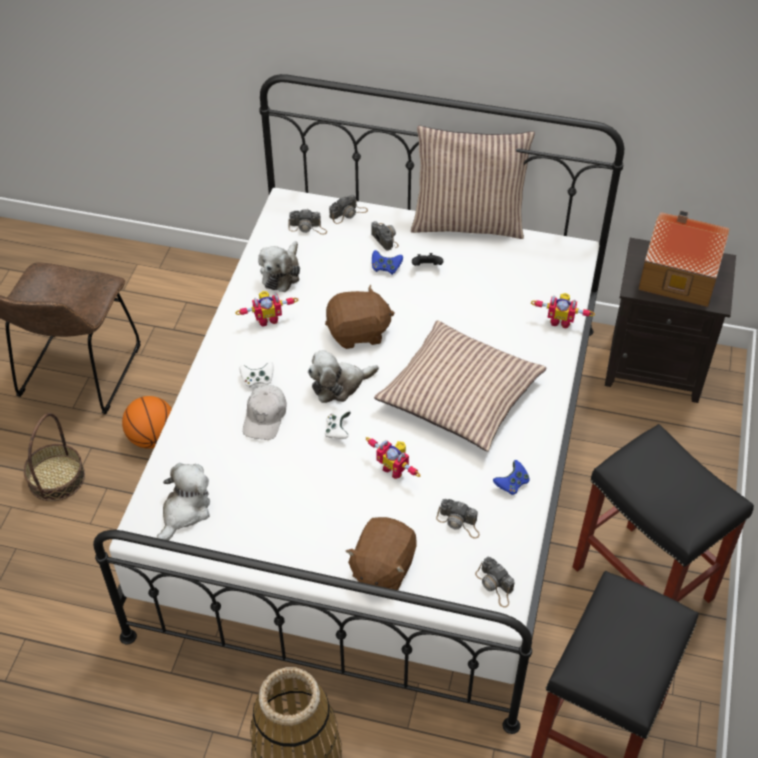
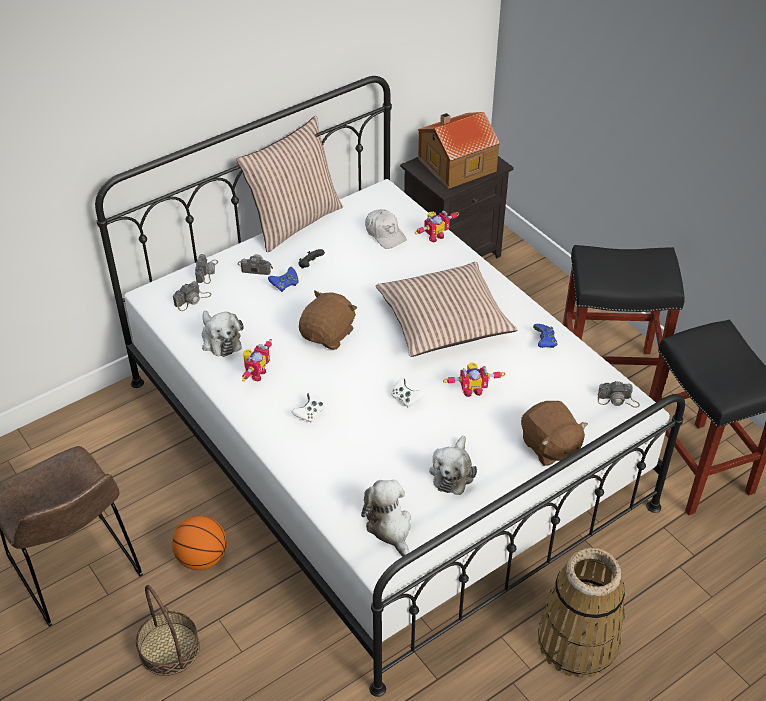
camera: 50 degrees left, 5 degrees down
(265, 417) = (350, 430): white cap -> white cap (385, 234)
(339, 385) = (365, 373): plush toy -> plush toy (452, 472)
(459, 522) = (550, 386): camera -> none

